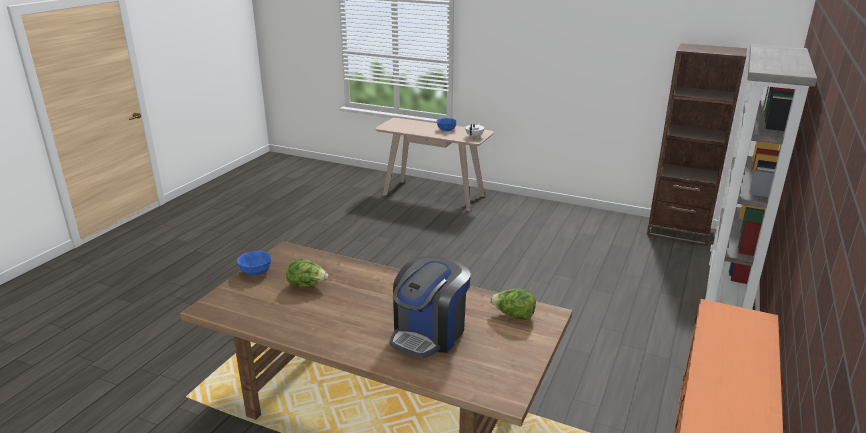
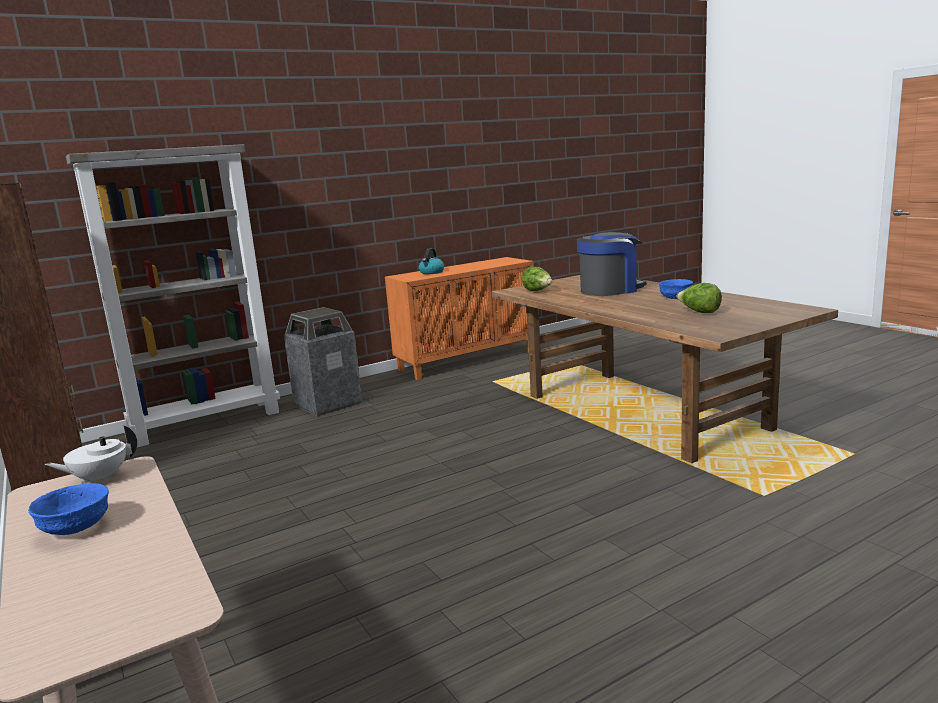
camera: 145 degrees left, 10 degrees down
(255, 272) = (758, 323): blue bowl -> blue bowl (675, 297)
(686, 341) = (327, 404): none -> trash can
(739, 340) = (431, 272): none -> kettle

